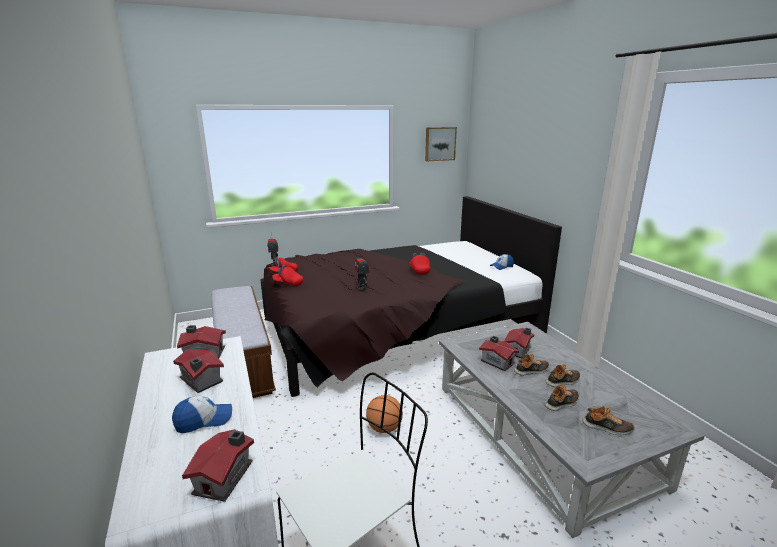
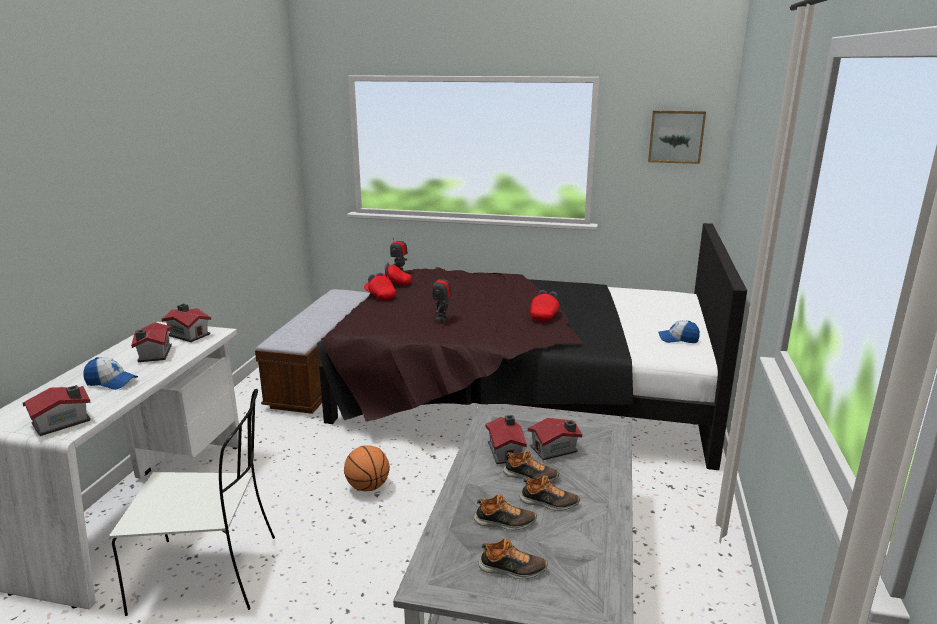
camera: 35 degrees right, 0 degrees up
(607, 428) = (512, 569): shoe -> shoe turned 45 degrees counterclockwise

